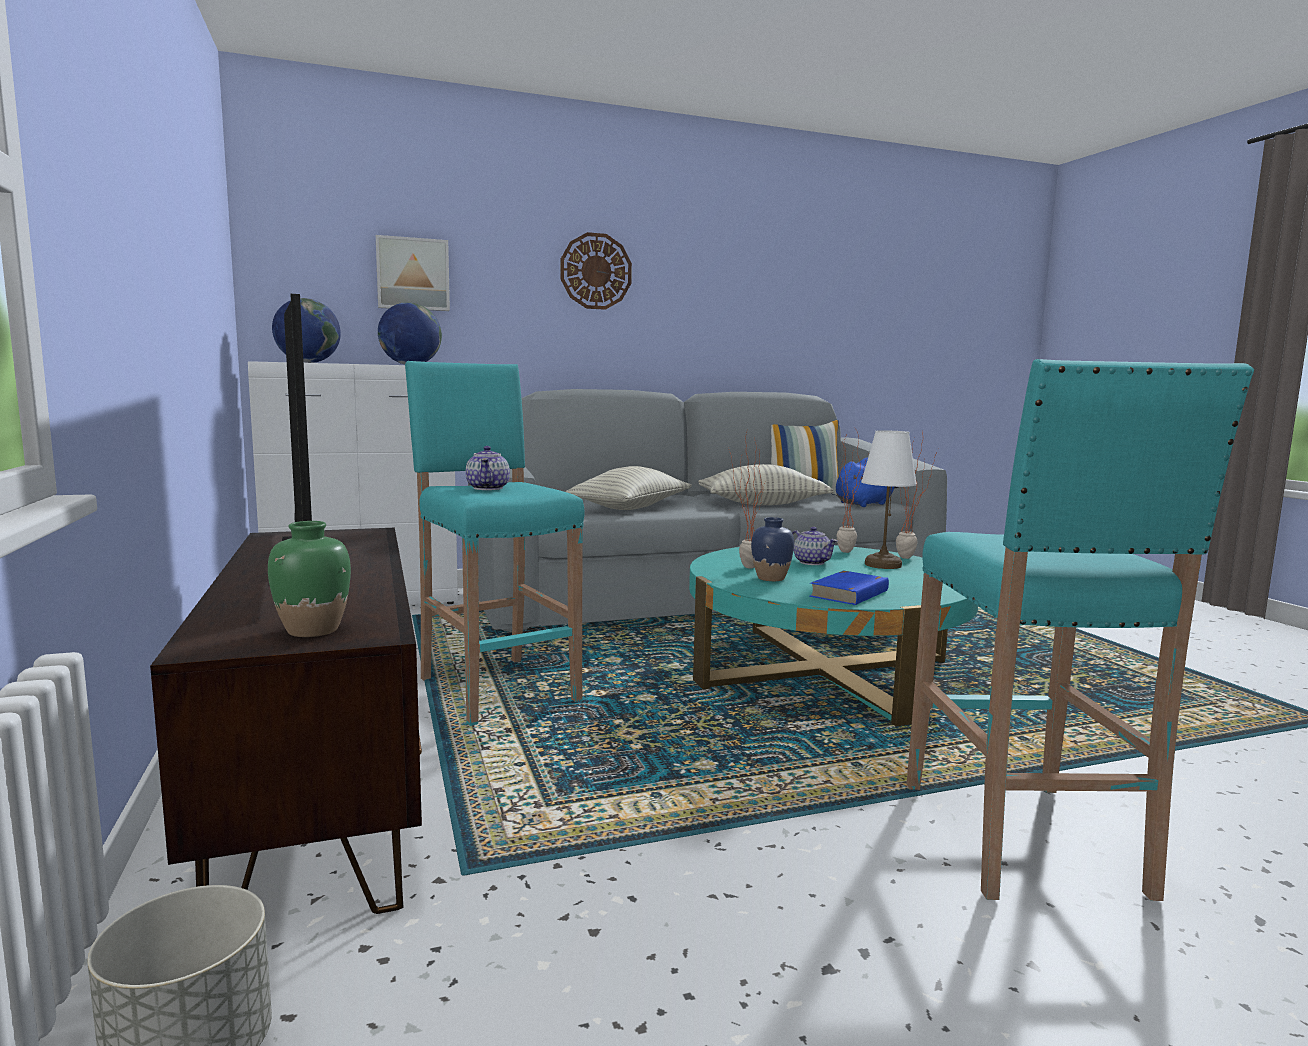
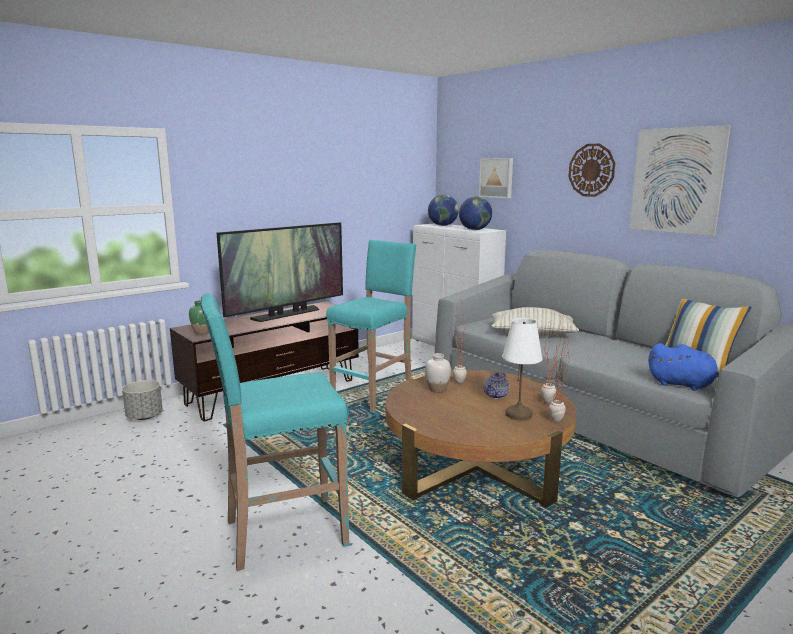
camera: 70 degrees right, 5 degrees up
(488, 488) = (367, 302): teapot -> none
(709, 291) = (676, 181): none -> picture
(762, 504) = (613, 358): pillow -> none
(770, 578) = (437, 389): blue vase -> white vase
(824, 672) = (476, 466): turquoise coffee table -> brown coffee table
(850, 594) = (421, 409): blue book -> none

